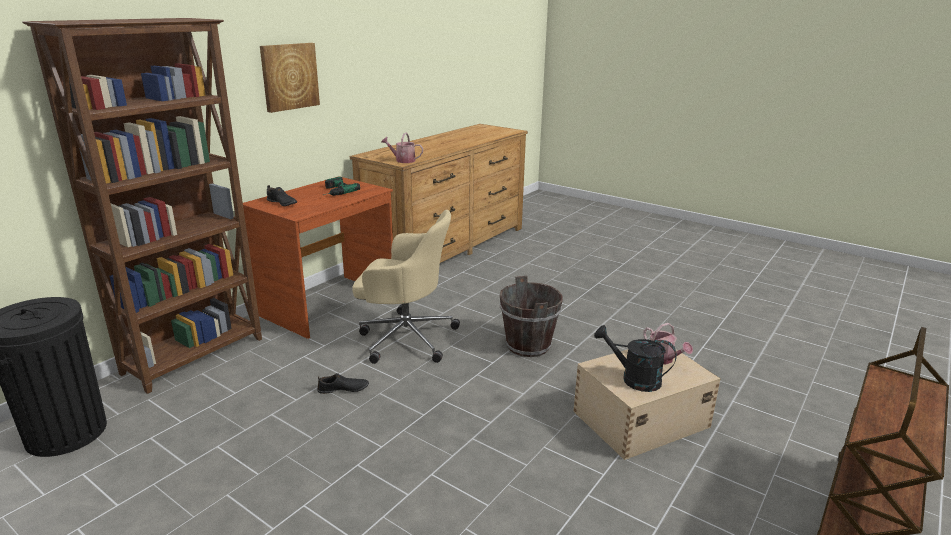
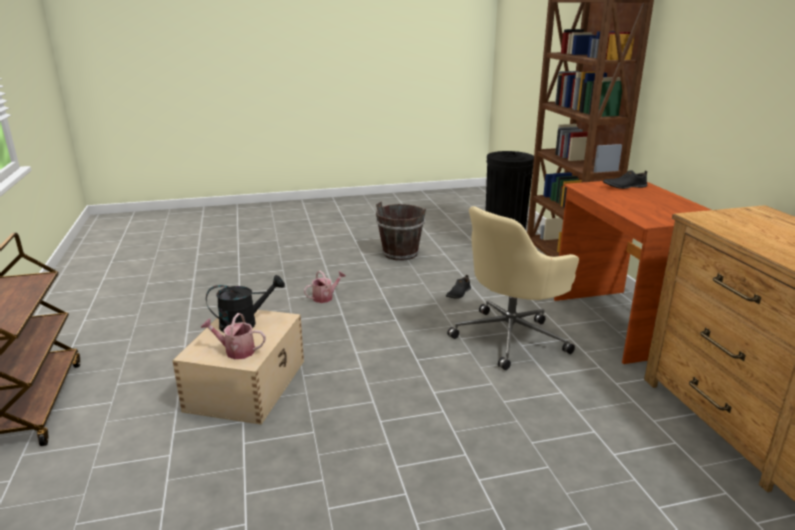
camera: 130 degrees right, 0 degrees up
(289, 76) = (732, 68): picture -> none
(333, 191) = (653, 205): power drill -> none
(402, 160) = (713, 219): watering can -> watering can (325, 297)
(528, 346) = (419, 392): brown bucket -> brown bucket (400, 254)

